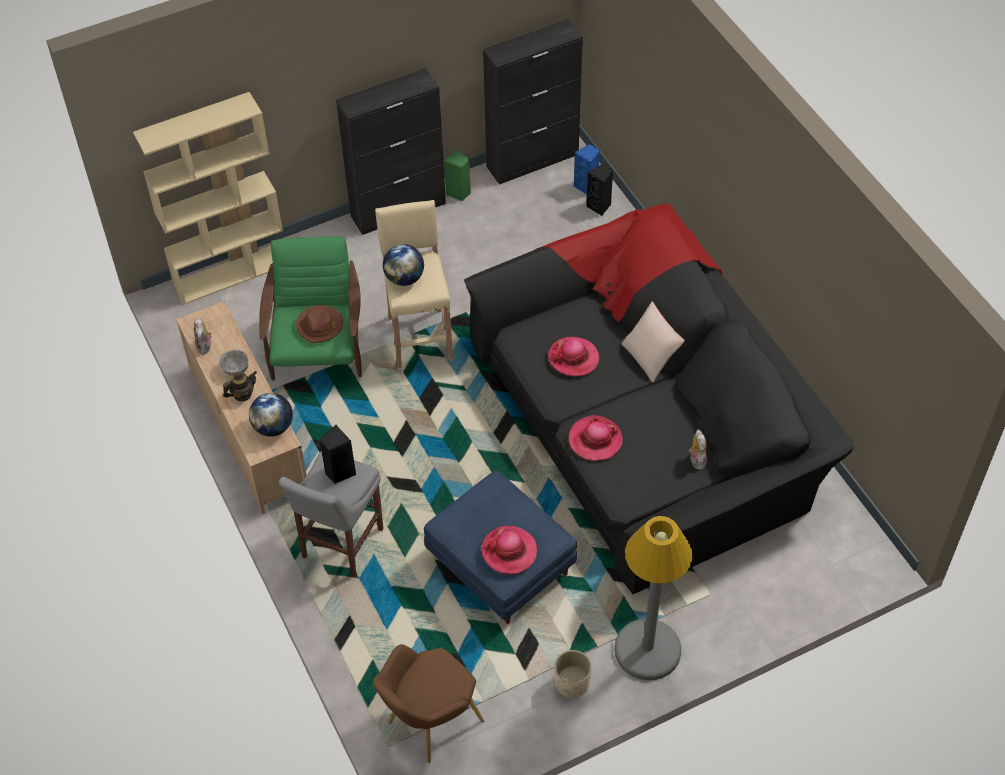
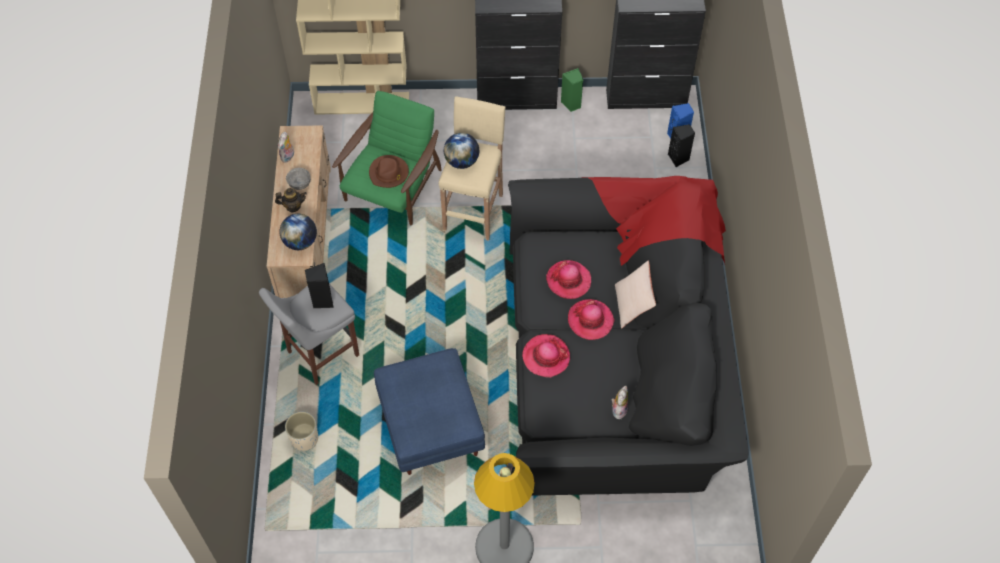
camera: 25 degrees right, 5 degrees up
(428, 724) = (304, 527): brown armchair -> none
(509, 551) = (424, 420): hat -> hat (590, 320)
(572, 684) = (429, 547): beige planter -> beige planter (304, 439)

